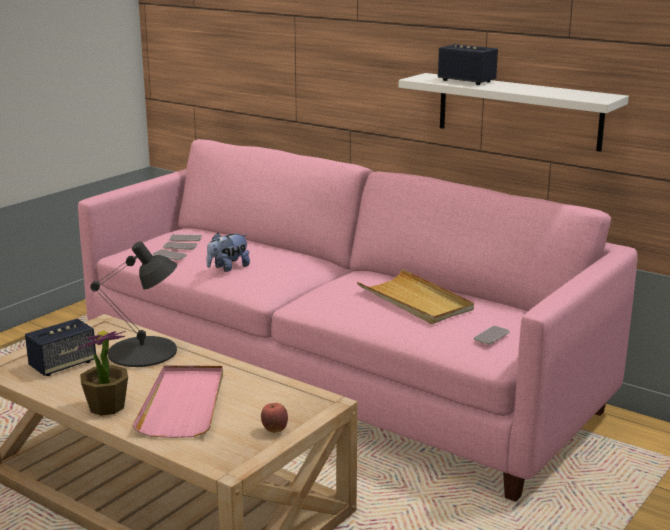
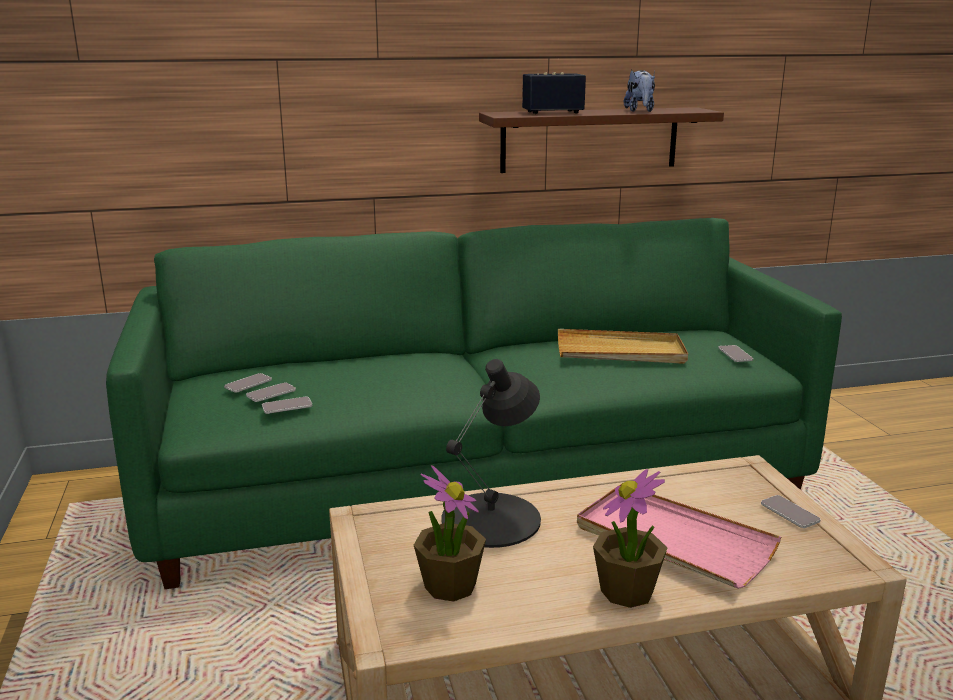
camera: 50 degrees left, 0 degrees up
(63, 365) = (450, 585): speaker -> potted plant
(228, 268) = (394, 391): plush toy -> plush toy (640, 111)
(274, 430) = (790, 512): apple -> phone
(336, 378) = (477, 484): pink sofa -> green sofa
(518, 111) = (590, 139): white shelf -> brown shelf

